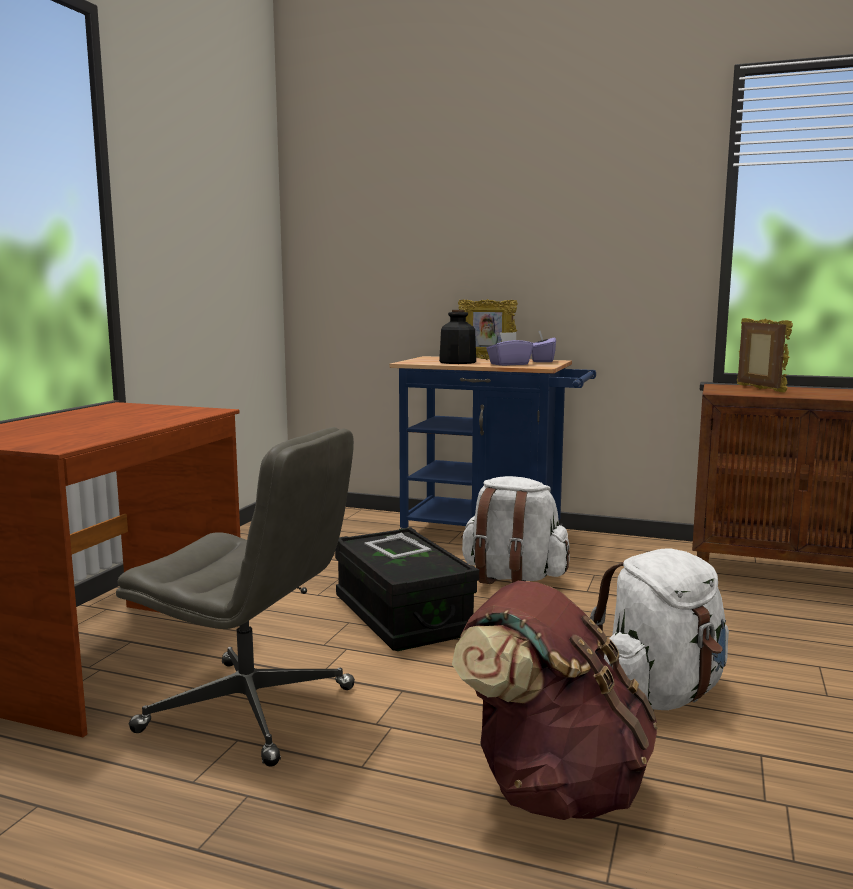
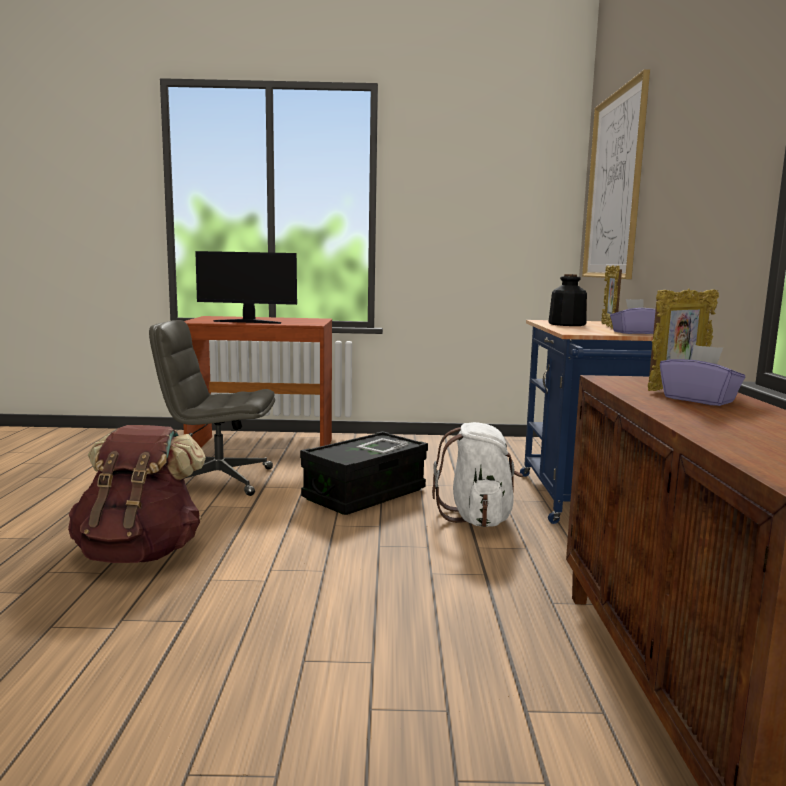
camera: 70 degrees right, 0 degrees up
(123, 427) = (248, 322): none -> monitor
(251, 710) = (218, 480): grey office chair -> grey office chair turned 90 degrees clockwise
(386, 214) = (614, 186): none -> picture
(509, 364) = (577, 329): purple tissue box -> purple tissue box (698, 400)
(660, 694) = (274, 582): white backpack -> none

